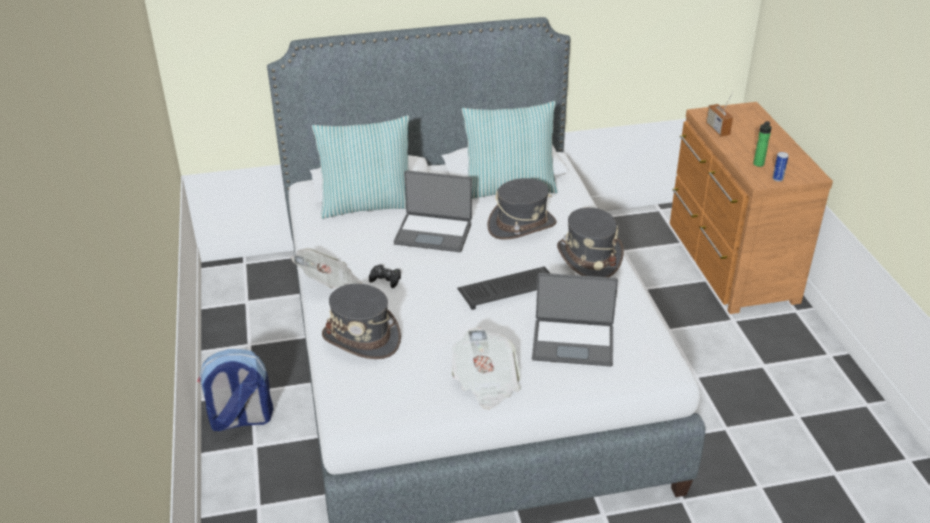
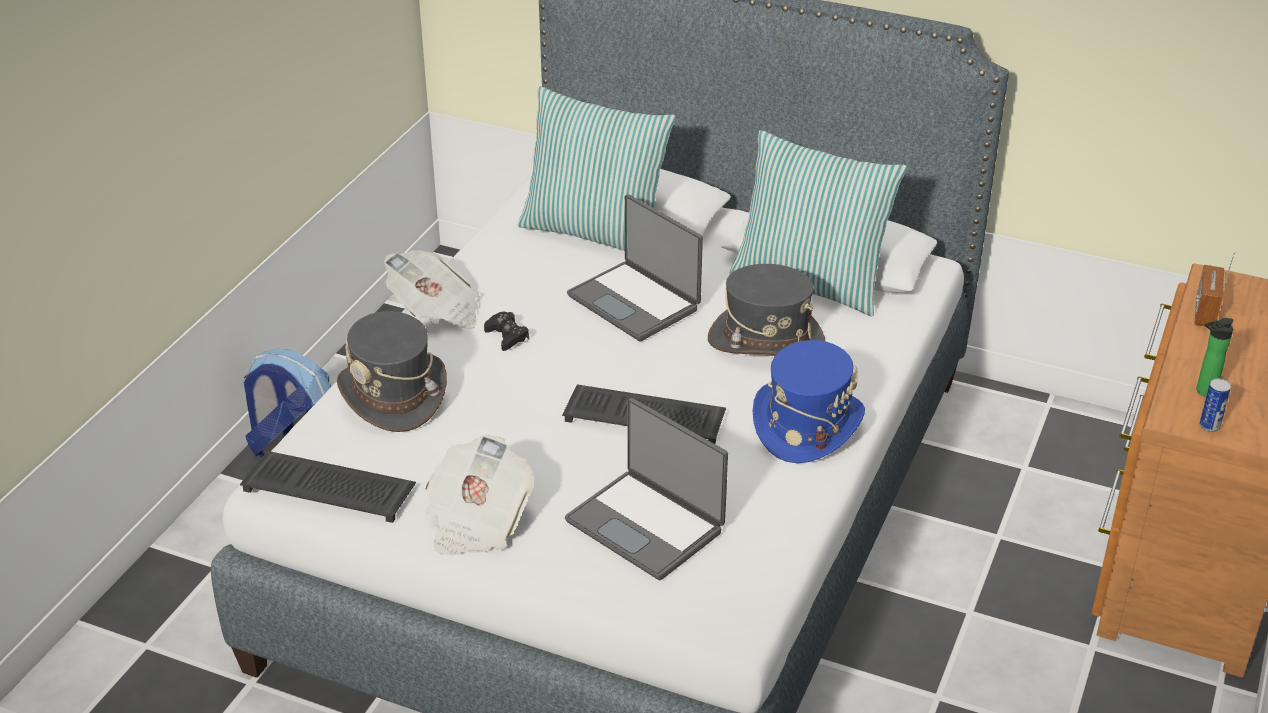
camera: 35 degrees right, 0 degrees up
(386, 405) = (331, 487): none -> keyboard
(589, 258) = (807, 425): grey hat -> blue hat

